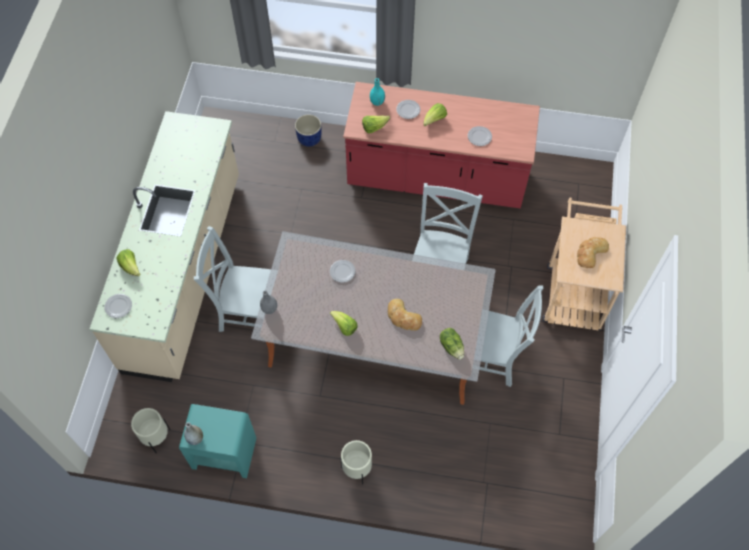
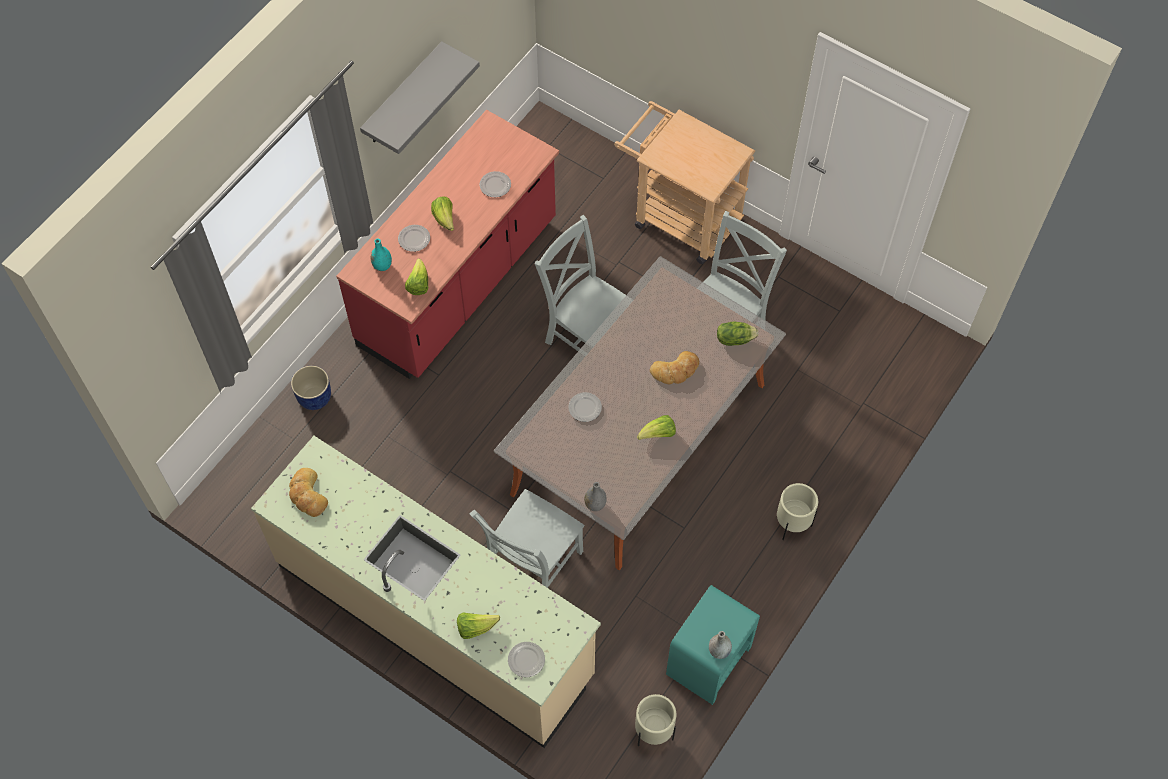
camera: 65 degrees left, 0 degrees up
(482, 31) = (403, 96): none -> grey shelf
(590, 253) = (696, 156): bread -> bread (307, 495)

